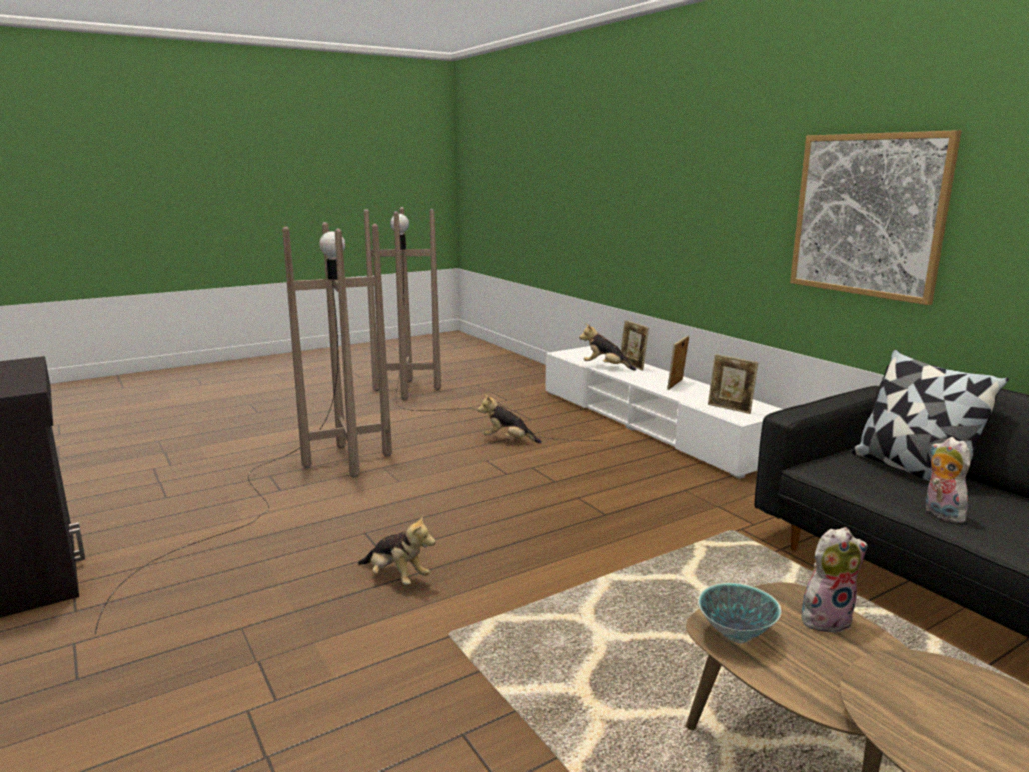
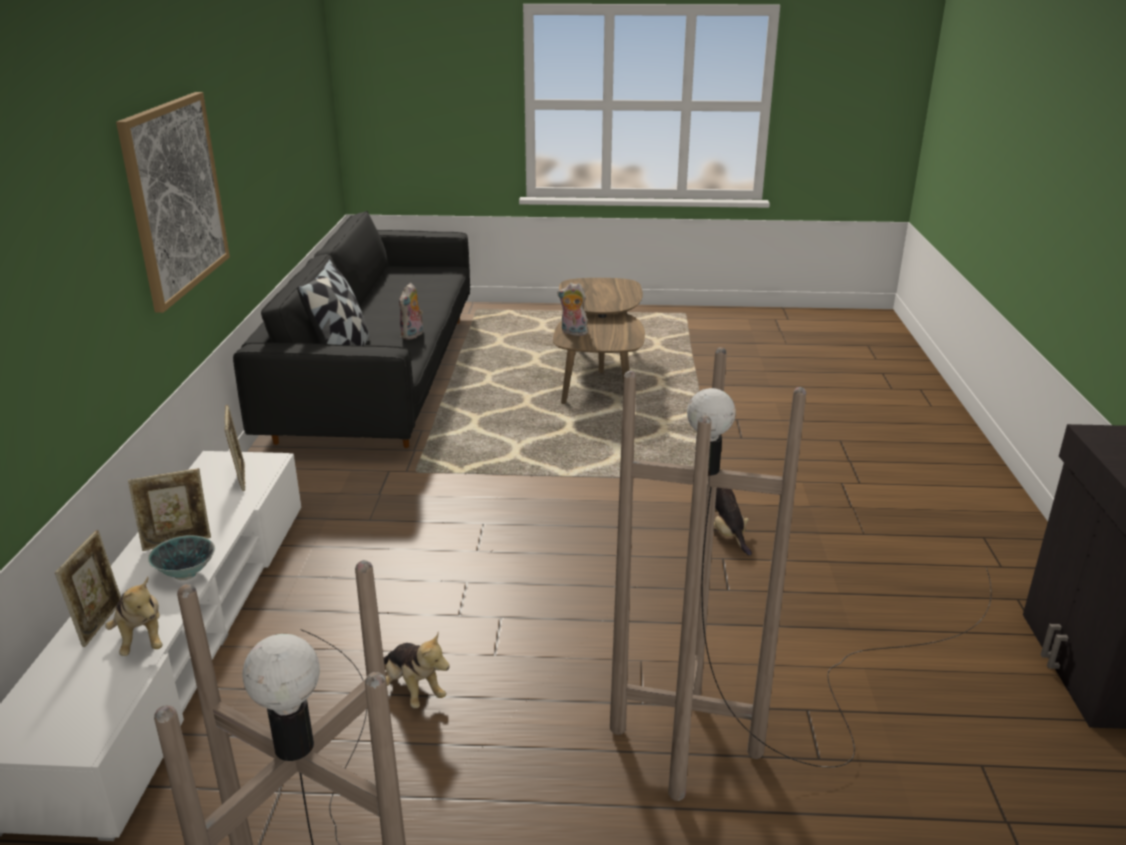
camera: 145 degrees left, 10 degrees up
(736, 634) = (621, 339): bowl -> bowl (185, 574)

